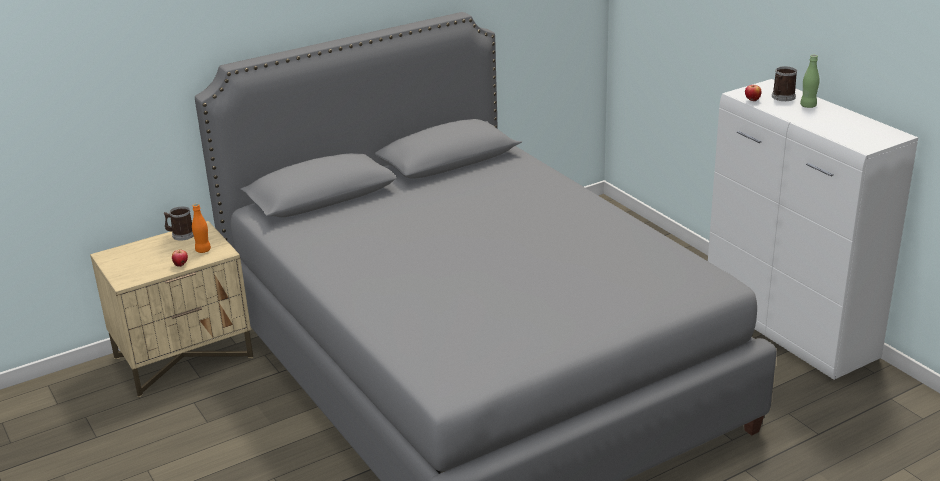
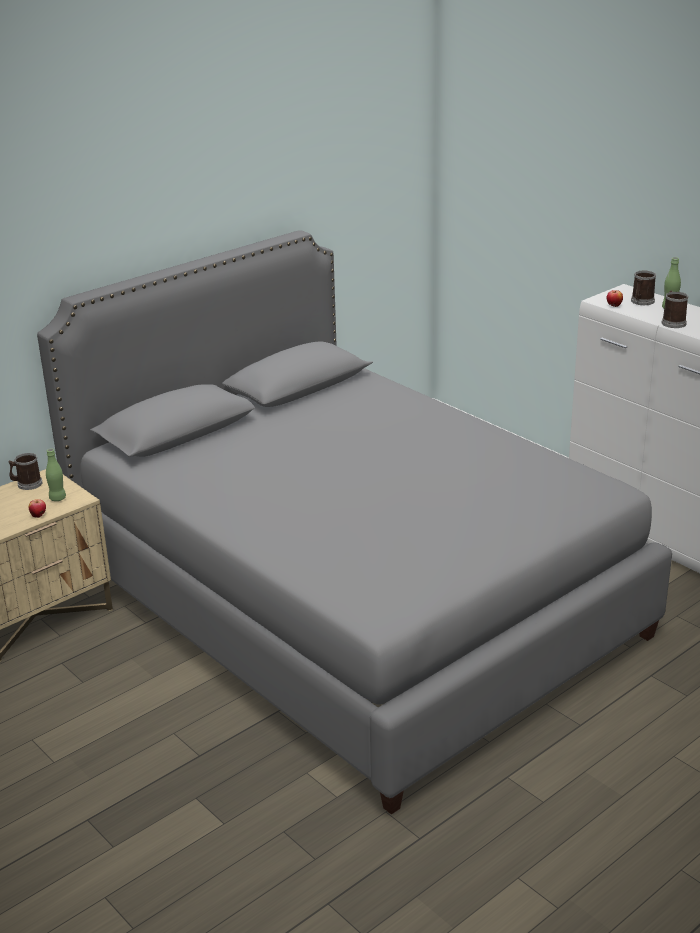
camera: 10 degrees left, 0 degrees up
(203, 250) = (57, 498): orange bottle -> green bottle
(805, 119) = (672, 322): none -> mug

